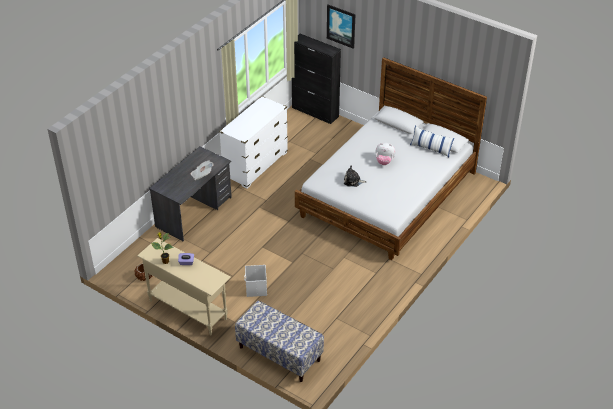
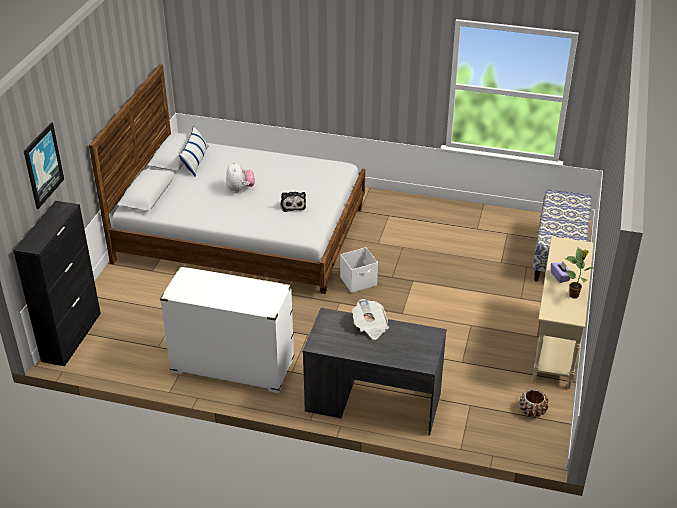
camera: 110 degrees left, 5 degrees down
(256, 289) = (478, 299): white storage box -> white storage box (359, 281)

